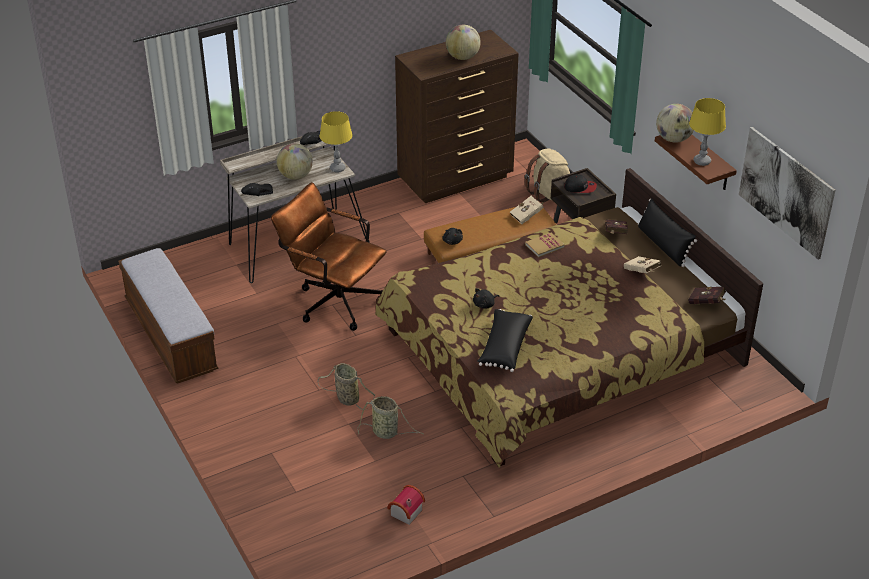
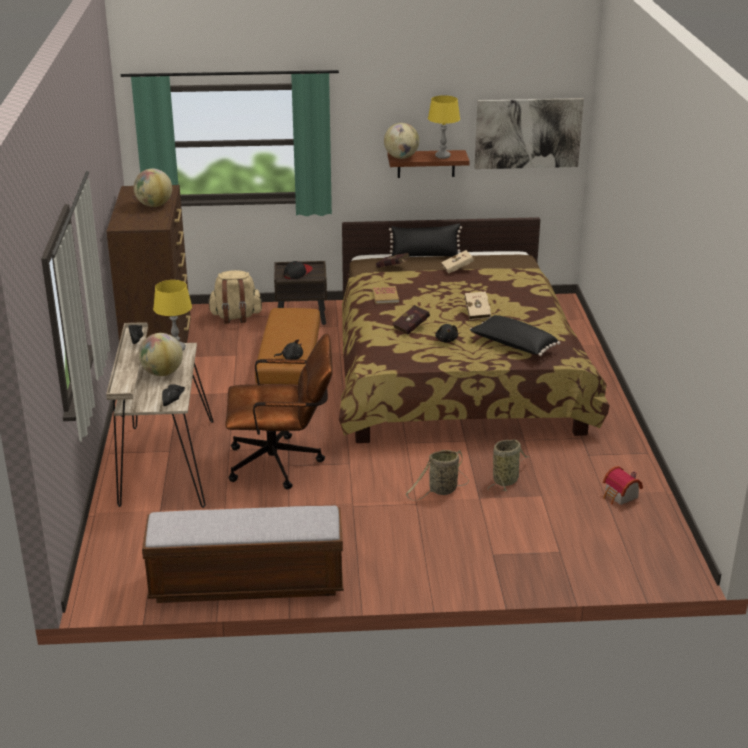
camera: 65 degrees left, 10 degrees down
(333, 300) = (282, 463): brown office chair -> brown office chair turned 150 degrees counterclockwise
(527, 216) = (291, 316): beige book -> beige book (477, 312)
(707, 303) = (513, 259): red book -> red book (412, 327)

